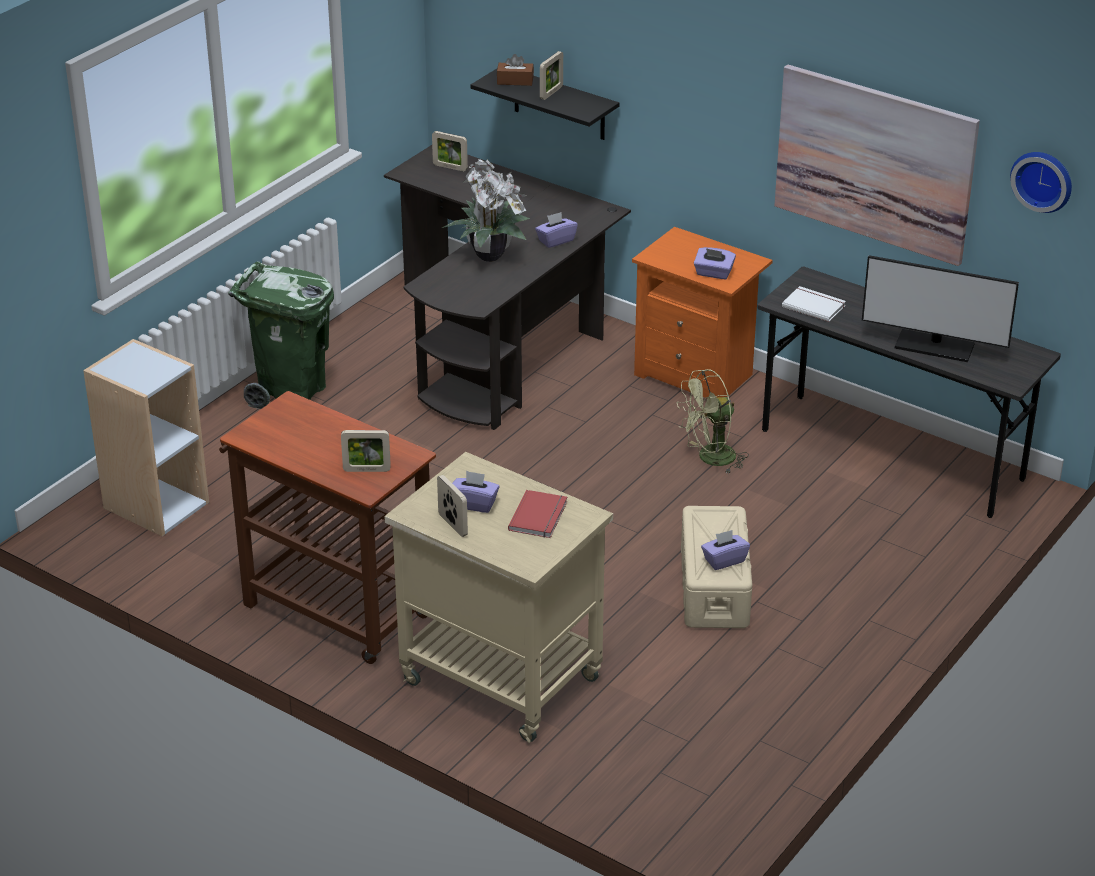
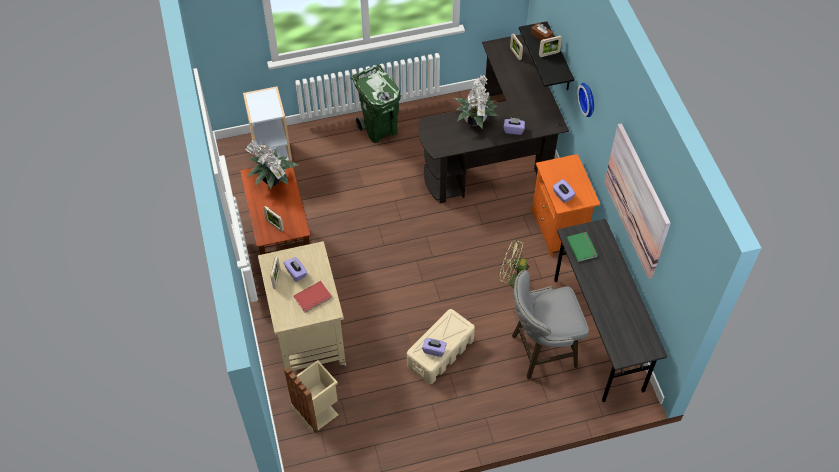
camera: 40 degrees right, 20 degrees up
(295, 426) = (273, 182): none -> potted plant
(621, 752) = (317, 410): none -> beige trash can
(814, 305) = (582, 247): white book -> green book
(845, 511) = (540, 352): none -> grey stool
(934, 346) = (610, 310): monitor -> none
(1043, 180) = (683, 275): wall clock -> wall clock (589, 99)

